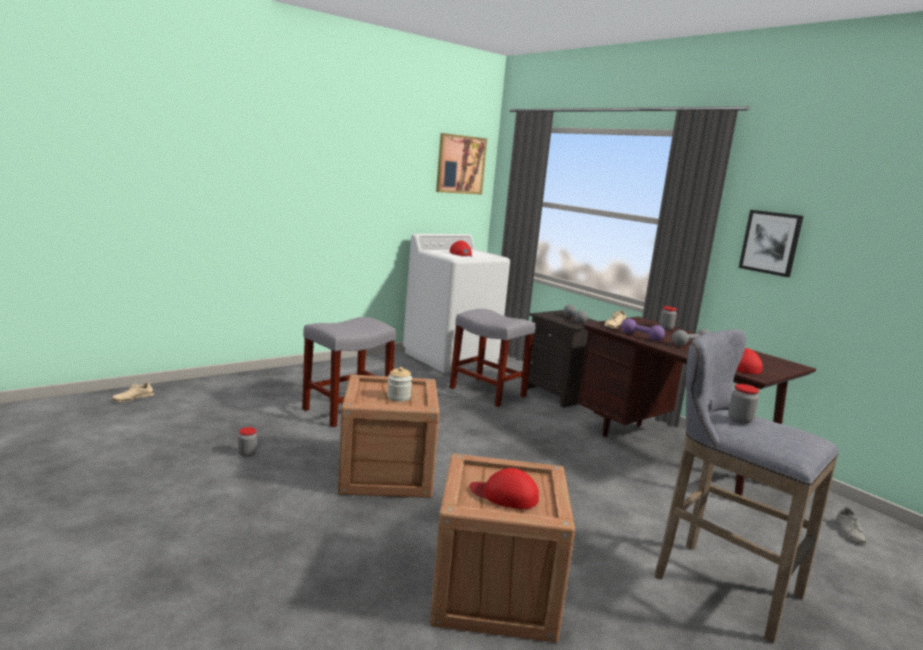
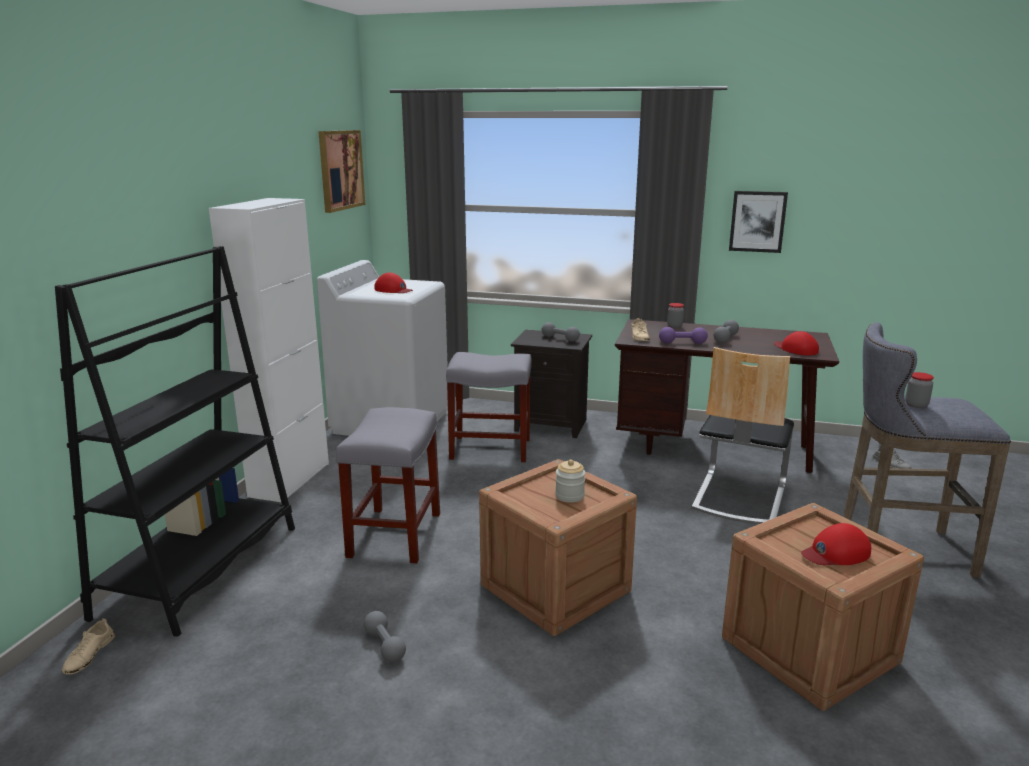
camera: 35 degrees left, 5 degrees up
(230, 386) = (201, 570): none -> black bookcase
(247, 453) = (385, 645): jar -> grey dumbbell
(341, 365) = (290, 480): none -> white cabinet
(629, 488) = (738, 497): none -> chair

